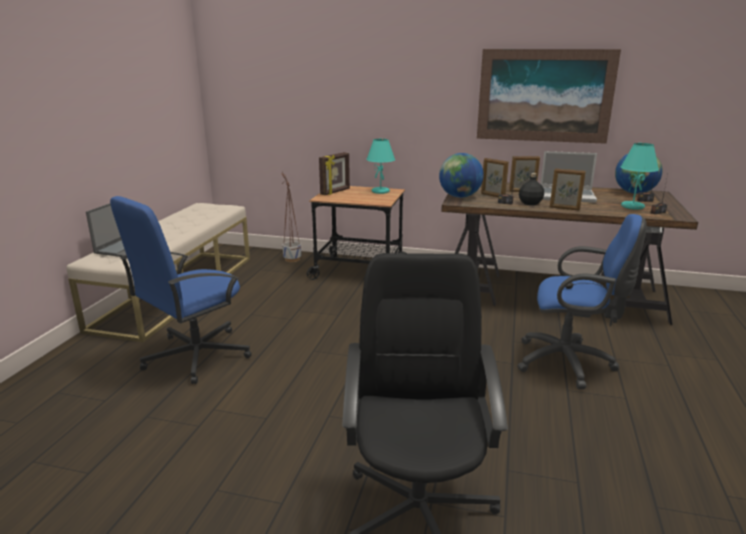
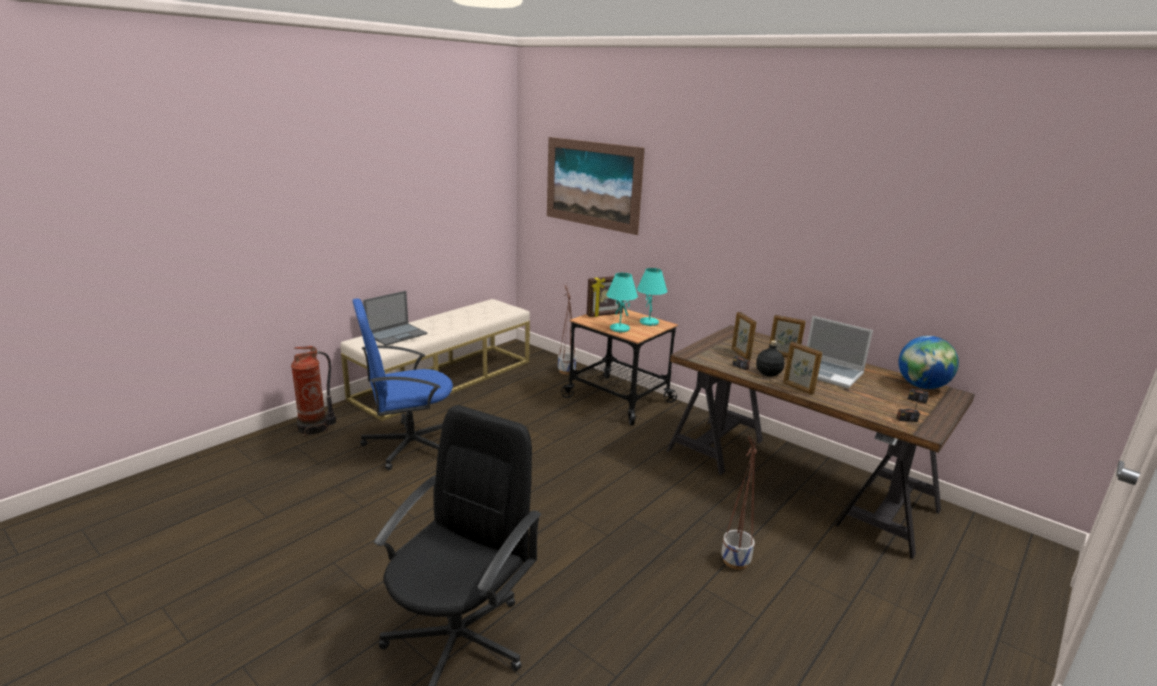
camera: 25 degrees right, 0 degrees up
(66, 368) = (315, 427): none -> fire extinguisher
(459, 197) = (702, 348): globe -> none
(544, 96) = (834, 251): picture -> picture (592, 184)
(569, 363) = (735, 561): blue office chair -> planter
(632, 207) = (886, 404): turquoise table lamp -> turquoise table lamp (619, 329)

